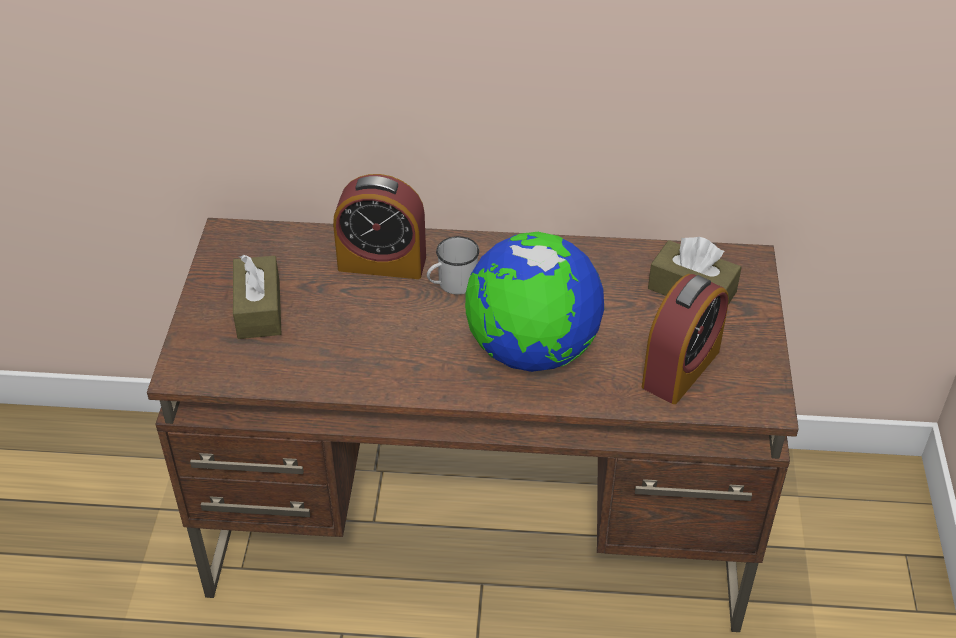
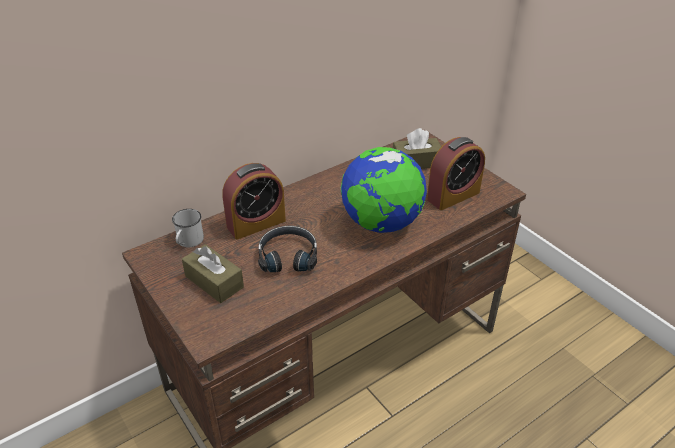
camera: 40 degrees left, 5 degrees down
(370, 326) = (288, 256): none -> black headphones
(452, 284) = (305, 215): white mug -> white mug (188, 242)
(681, 368) = (453, 196): alarm clock -> alarm clock turned 60 degrees clockwise

